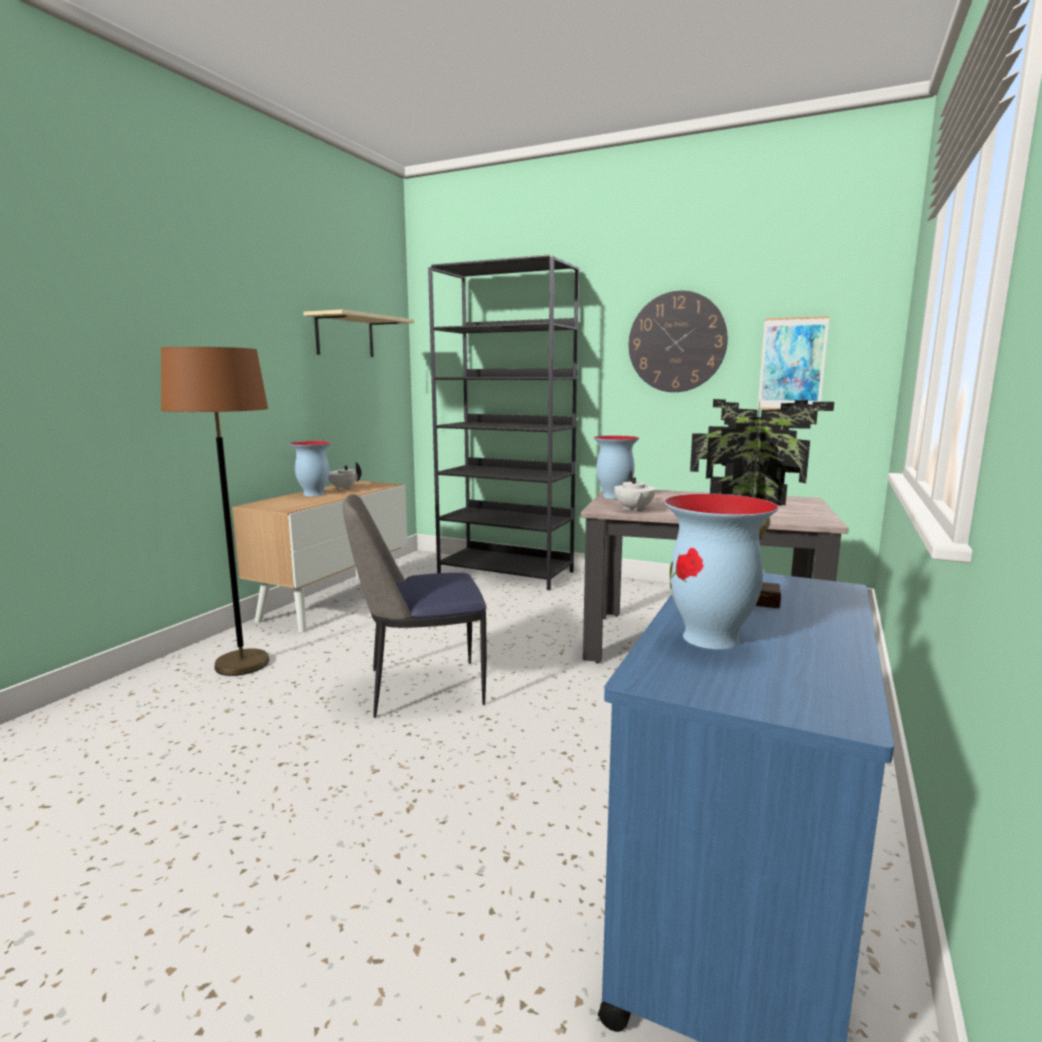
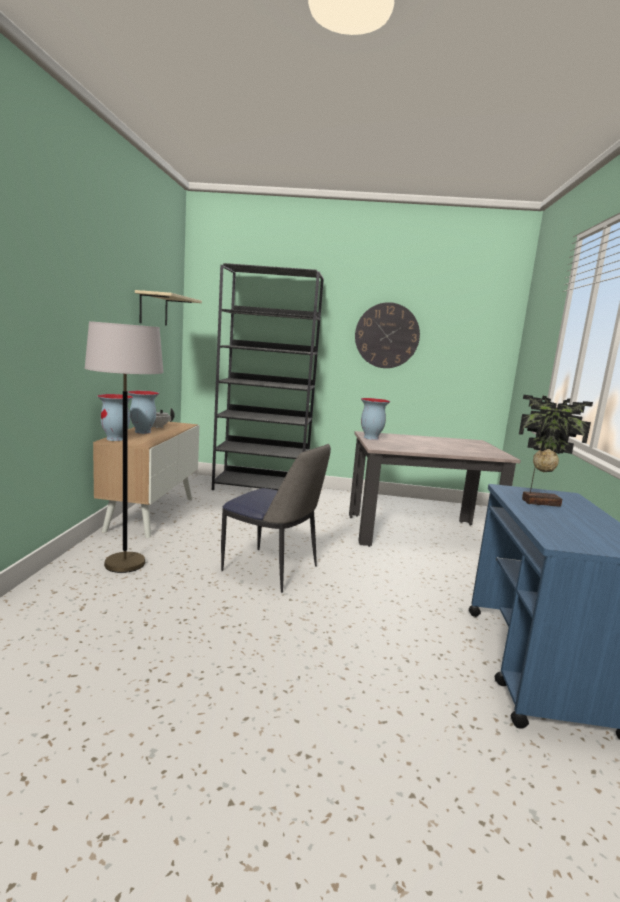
camera: 20 degrees left, 0 degrees up
(242, 664) = (125, 564): brown floor lamp -> grey floor lamp
(421, 688) = (272, 570): chair -> chair turned 120 degrees counterclockwise
(633, 509) = (396, 447): white teapot -> none
(712, 638) = (554, 523): vase -> vase (115, 439)
(792, 364) = (457, 356): picture -> none

